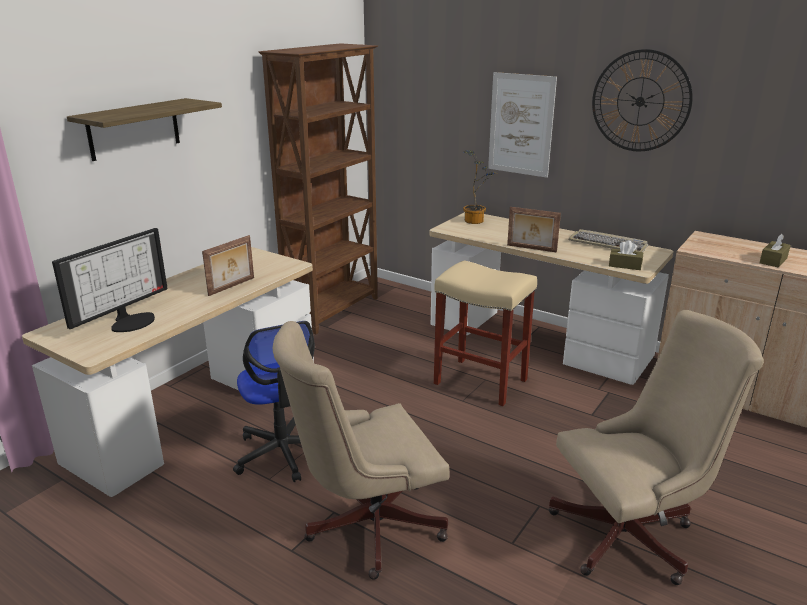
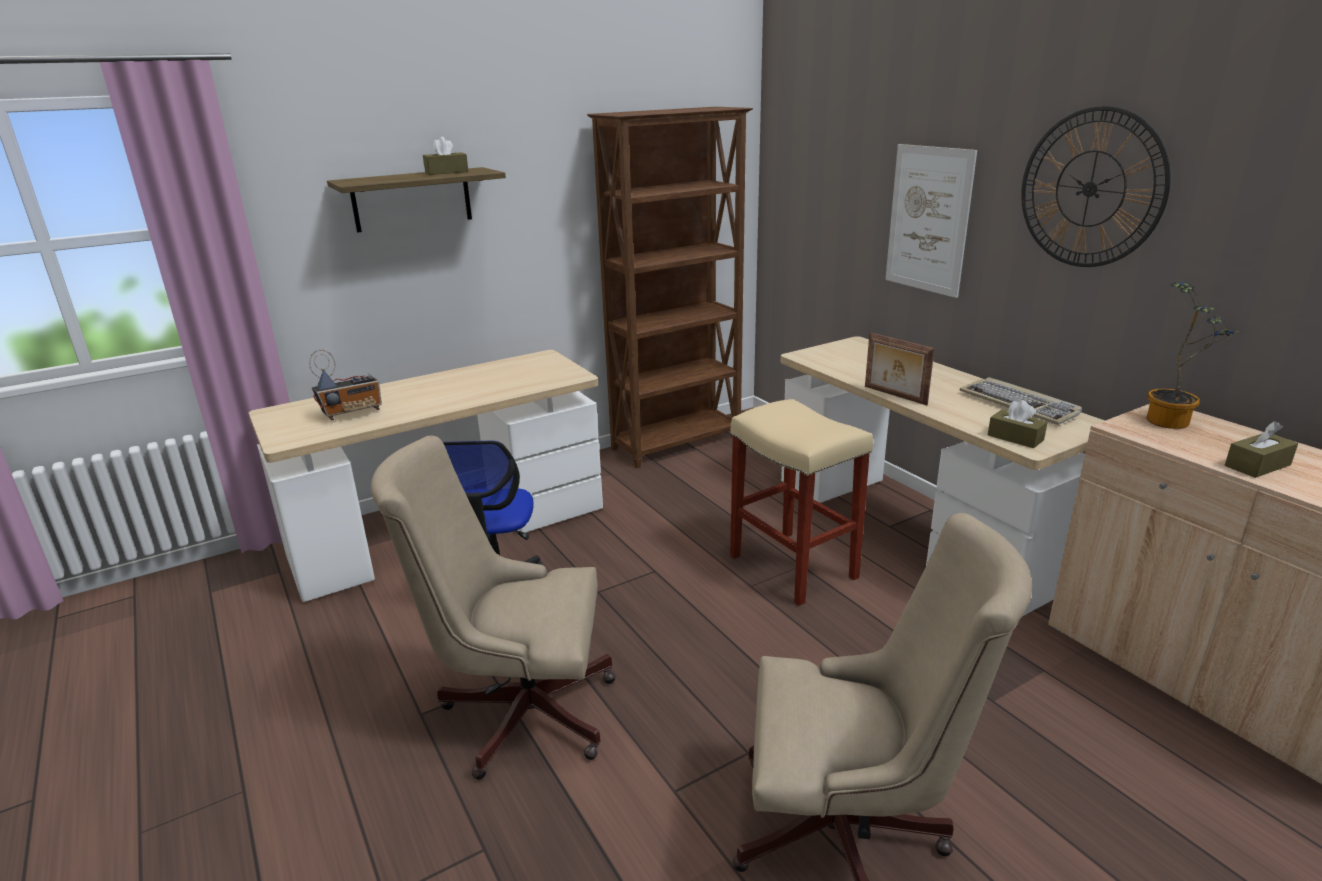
camera: 25 degrees right, 0 degrees up
(131, 321) = (353, 413): monitor -> radio
(167, 104) = (446, 172): none -> brown tissue box
(232, 286) = (486, 391): picture frame -> none
(476, 220) = (856, 349): potted plant -> potted plant (1173, 421)

